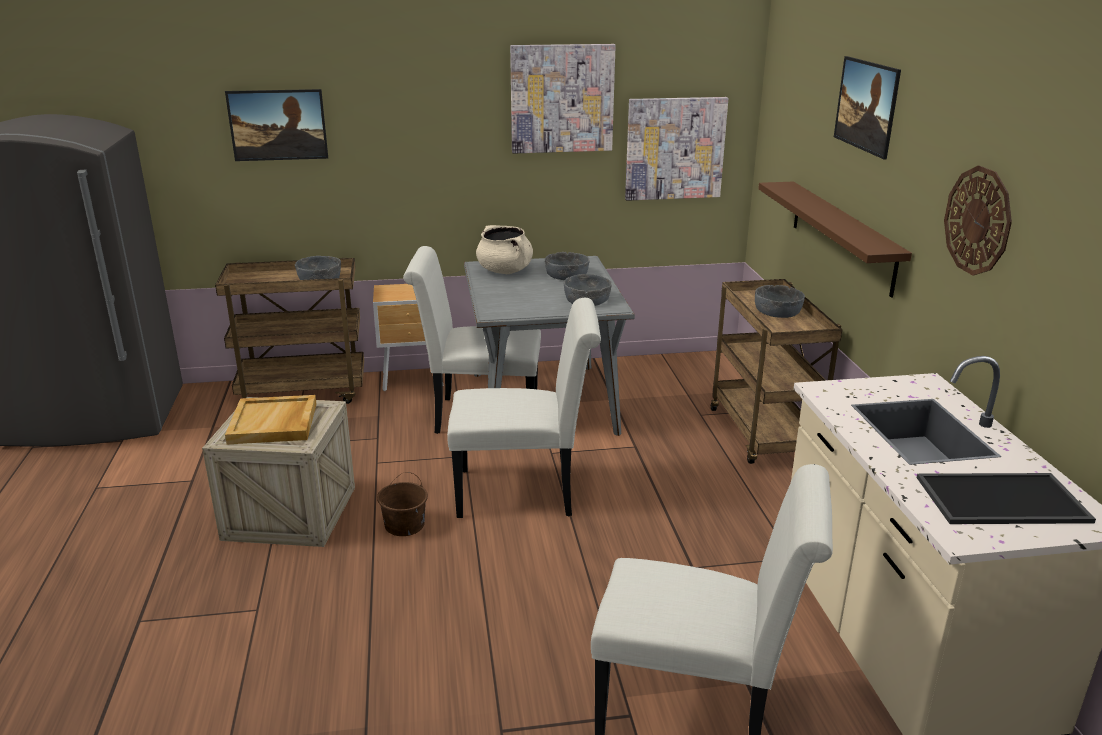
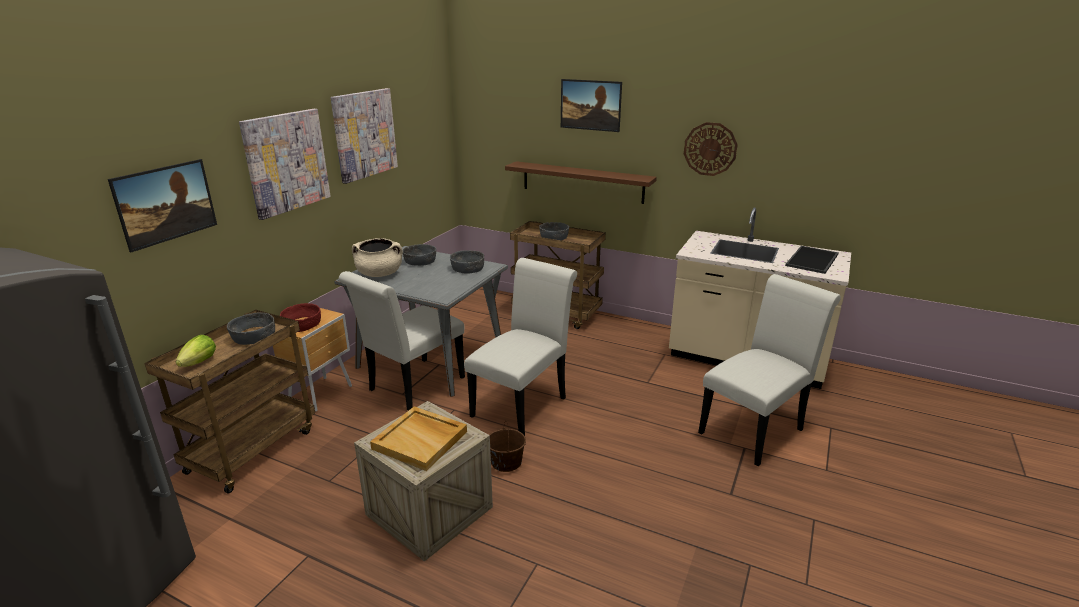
camera: 55 degrees left, 0 degrees up
(257, 280) = (199, 362): none -> lettuce
(398, 292) = (302, 324): none -> red bowl
(675, 148) = (423, 158): picture -> picture (286, 162)

